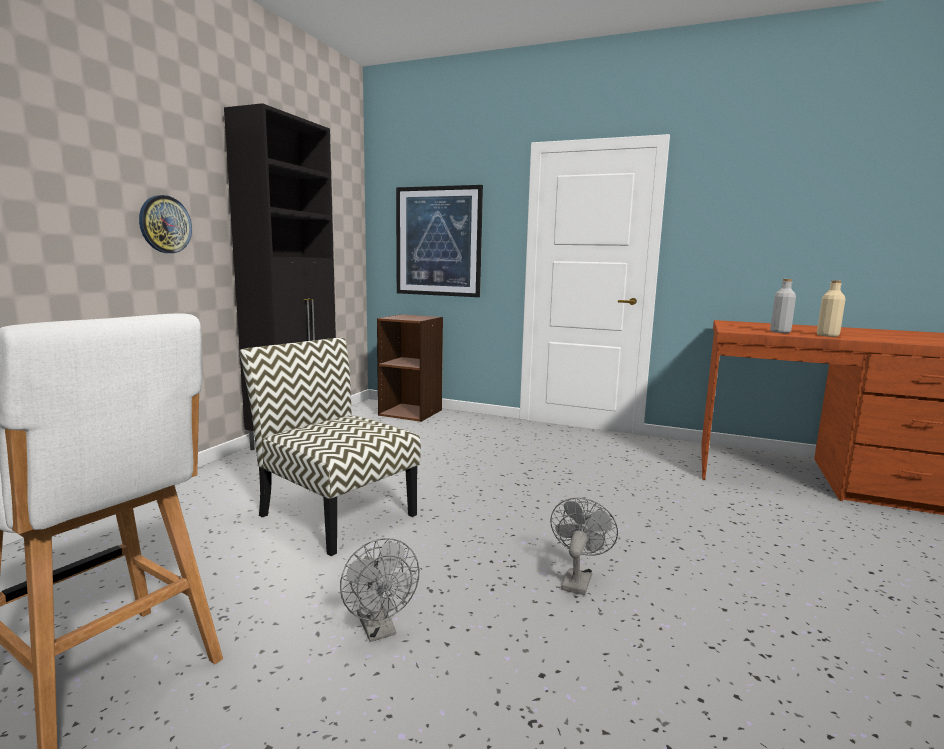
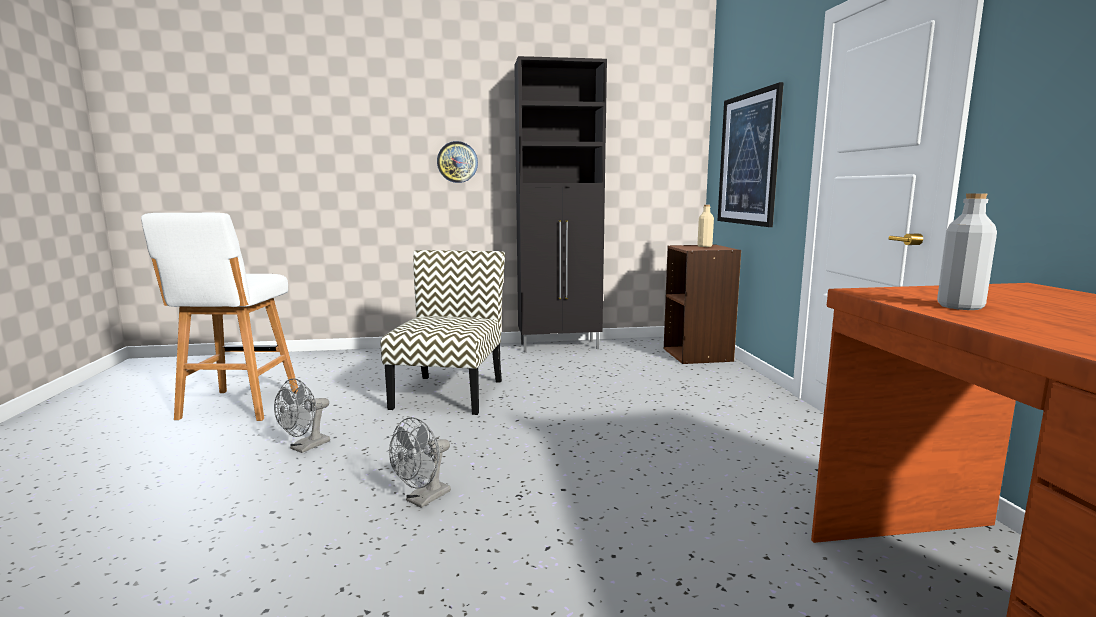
camera: 60 degrees right, 0 degrees up
(577, 579) = (423, 499): grey fan -> grey fan turned 135 degrees clockwise
(827, 335) = (1026, 326): beige bottle -> beige bottle (704, 246)

